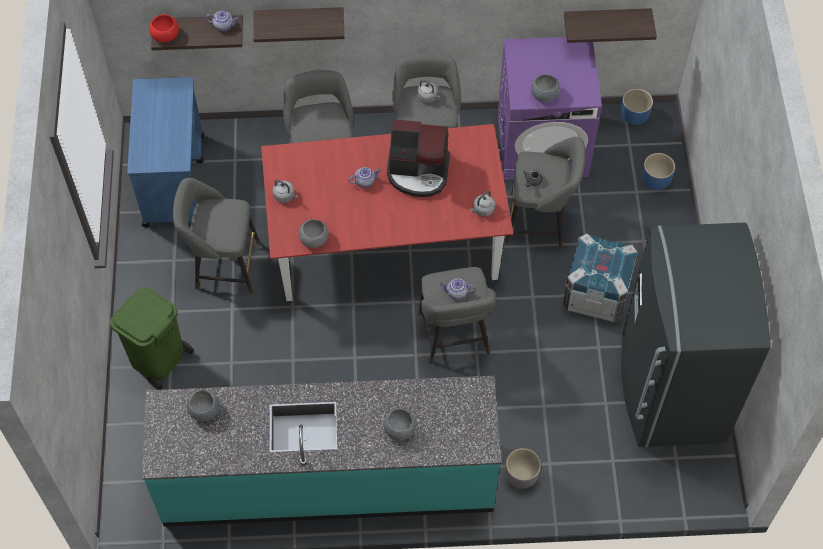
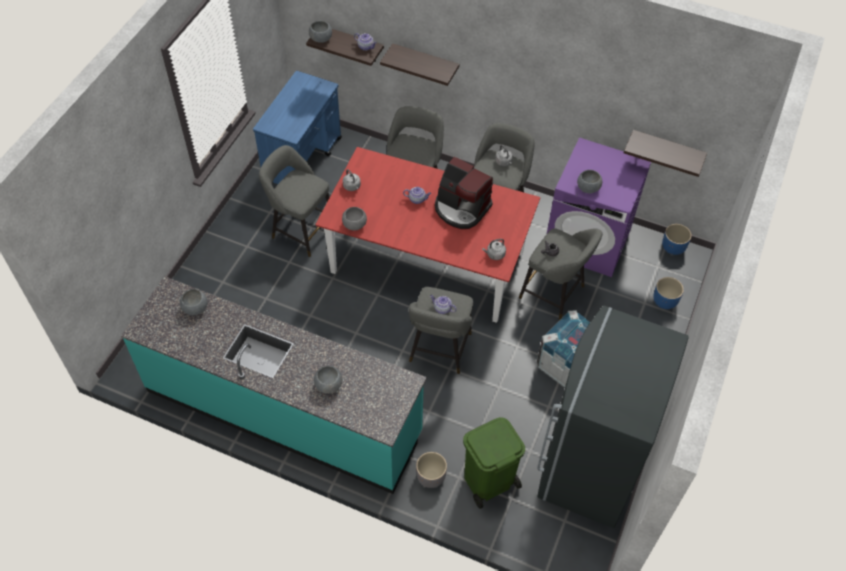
camera: 25 degrees right, 5 degrees down
(158, 360) = (216, 275): green trash can -> green trash can (488, 481)
(165, 36) = (321, 39): red bowl -> grey bowl

